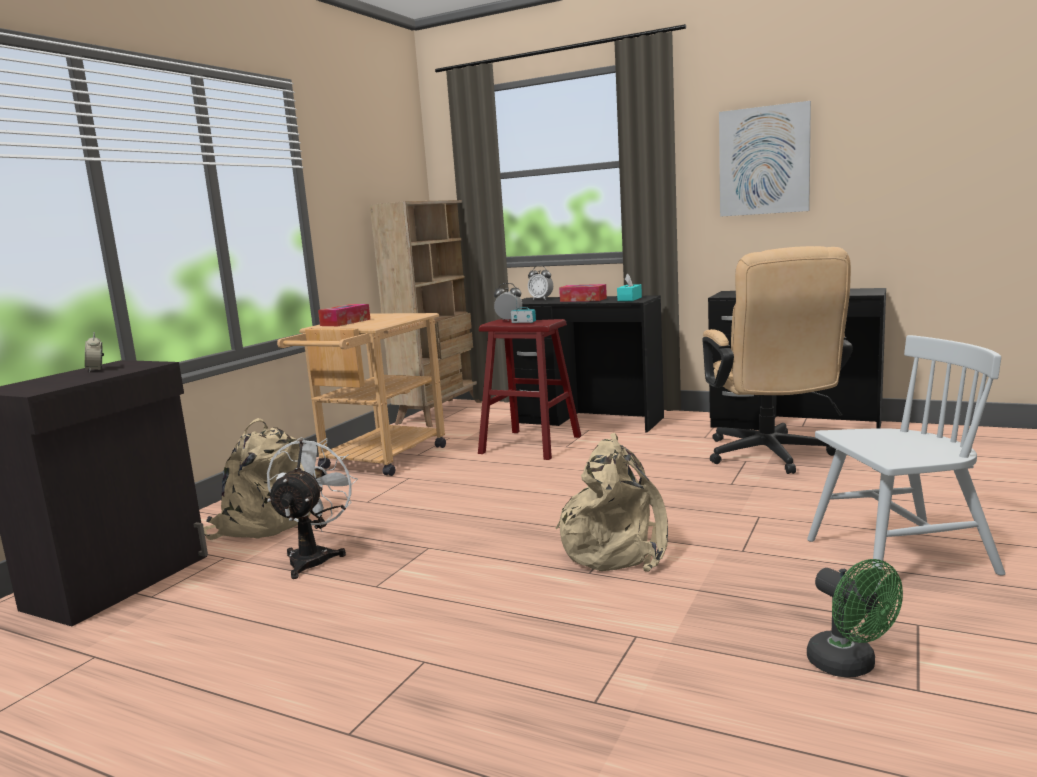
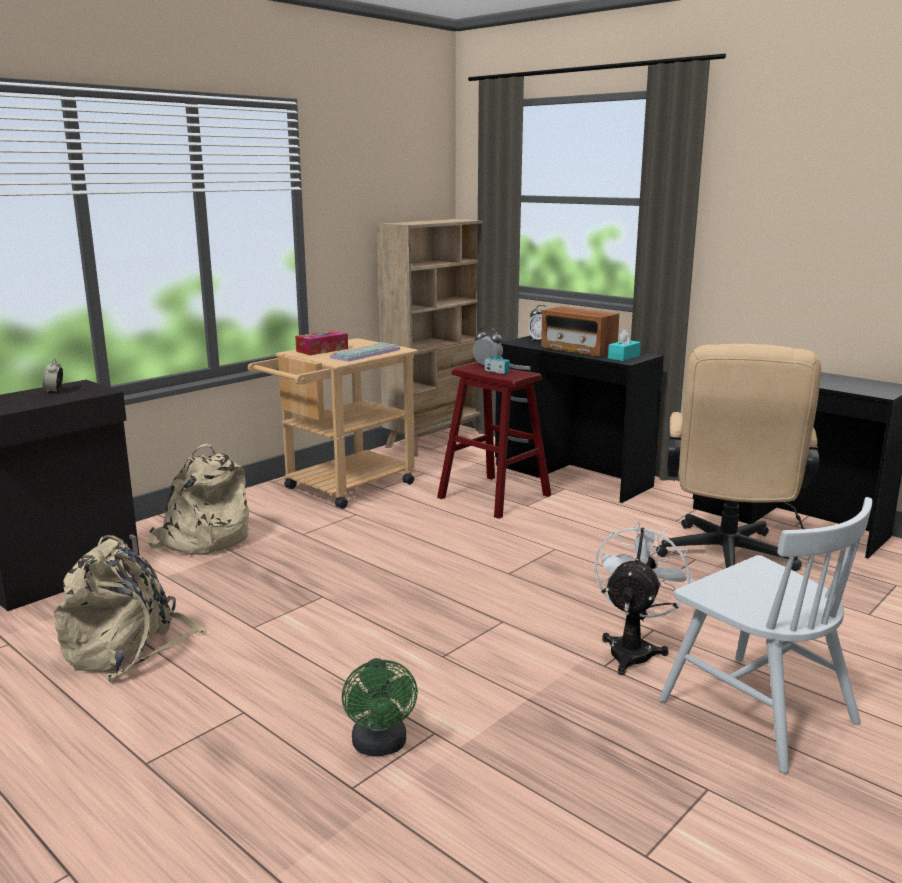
camera: 15 degrees right, 5 degrees up
(314, 557) = (223, 585): white fan -> white fan (633, 649)
(392, 319) = (365, 353): none -> keyboard
(583, 300) = (578, 350): tissue box -> radio
(617, 548) = (487, 635): beige backpack -> beige backpack (128, 647)
(764, 161) = (798, 219): picture -> none
(850, 666) = (602, 814): green fan -> green fan (380, 746)
(899, 557) = (756, 710): white chair -> white chair turned 45 degrees clockwise

